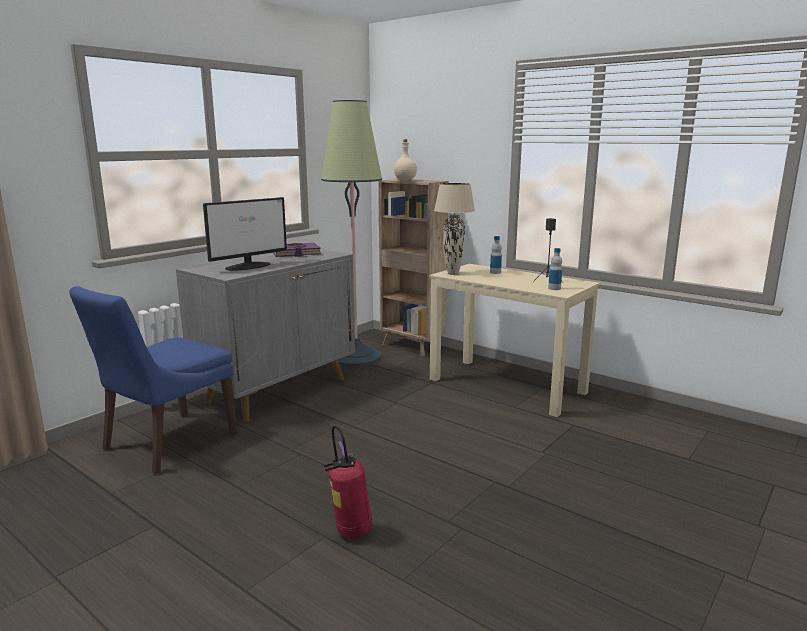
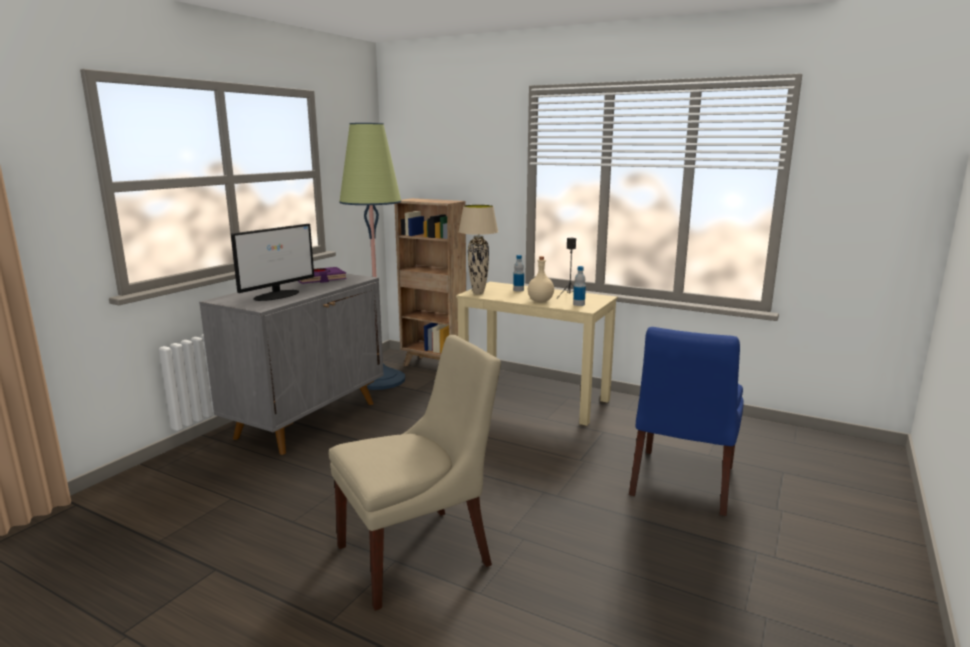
camera: 10 degrees left, 0 degrees up
(167, 443) = (204, 484): blue chair -> blue chair (681, 483)
(350, 531) = (418, 554): fire extinguisher -> beige chair
(404, 180) = (421, 200): beige bottle -> beige bottle (540, 301)

